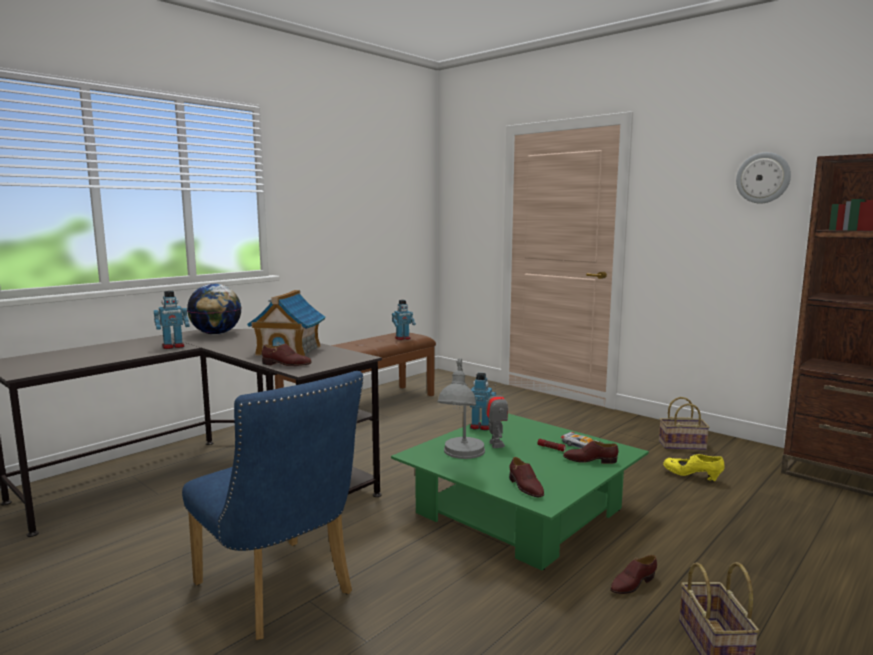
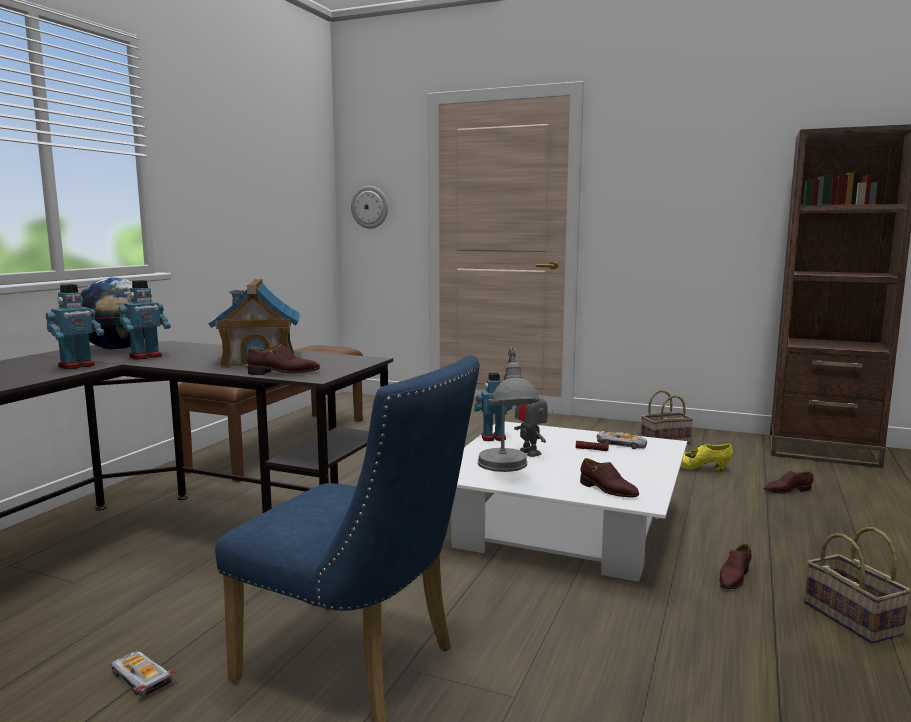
camera: 20 degrees left, 0 degrees up
(147, 569) = (140, 678): none -> toy car
(403, 338) = (327, 352): toy robot -> toy robot (146, 356)
(519, 511) = (562, 527): green coffee table -> white coffee table
(590, 460) = (642, 456): brown shoe -> brown shoe (787, 490)
(763, 178) = (727, 155): wall clock -> wall clock (370, 207)

